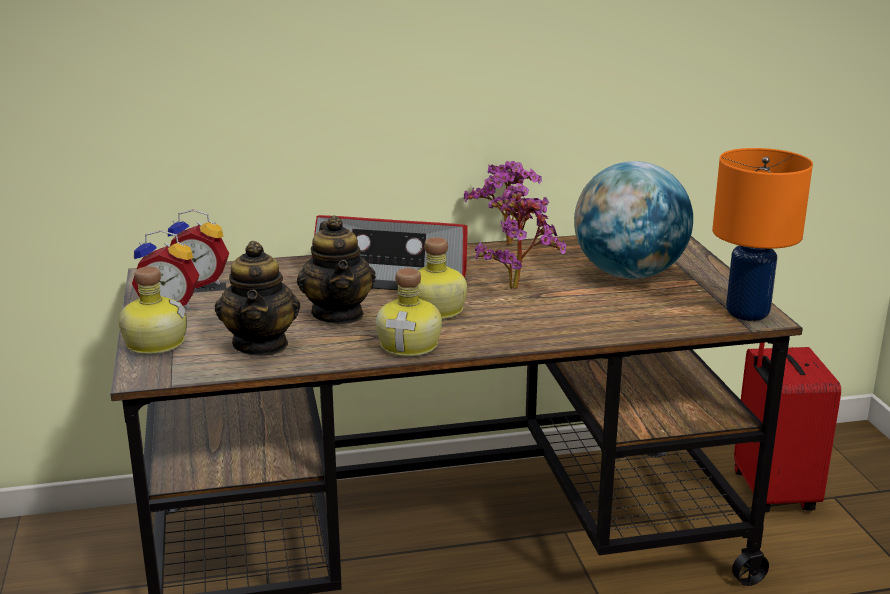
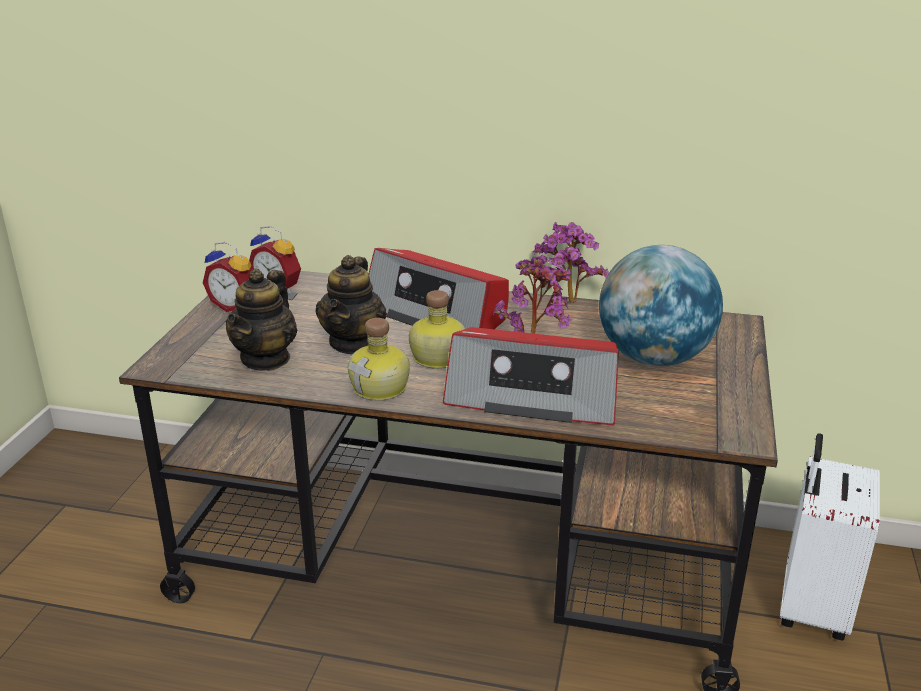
camera: 25 degrees right, 5 degrees up
(154, 343) = (191, 338): bottle -> none
(559, 323) = (533, 396): none -> radio
(750, 314) = (735, 431): orange table lamp -> none
(771, 493) = (810, 608): red suitcase -> white suitcase

